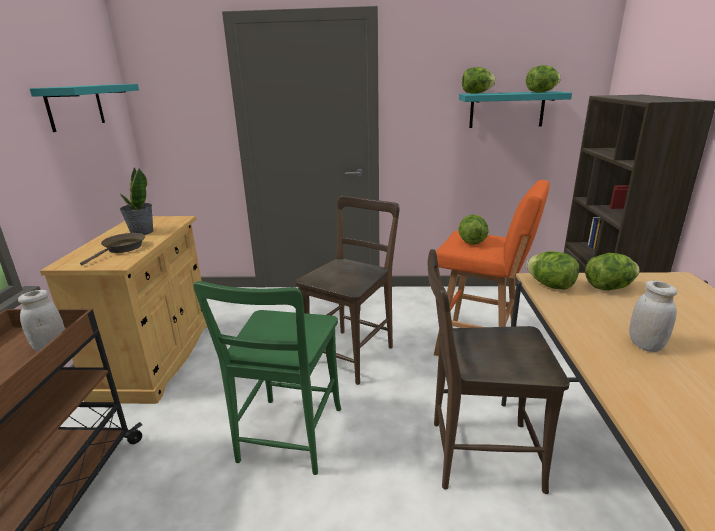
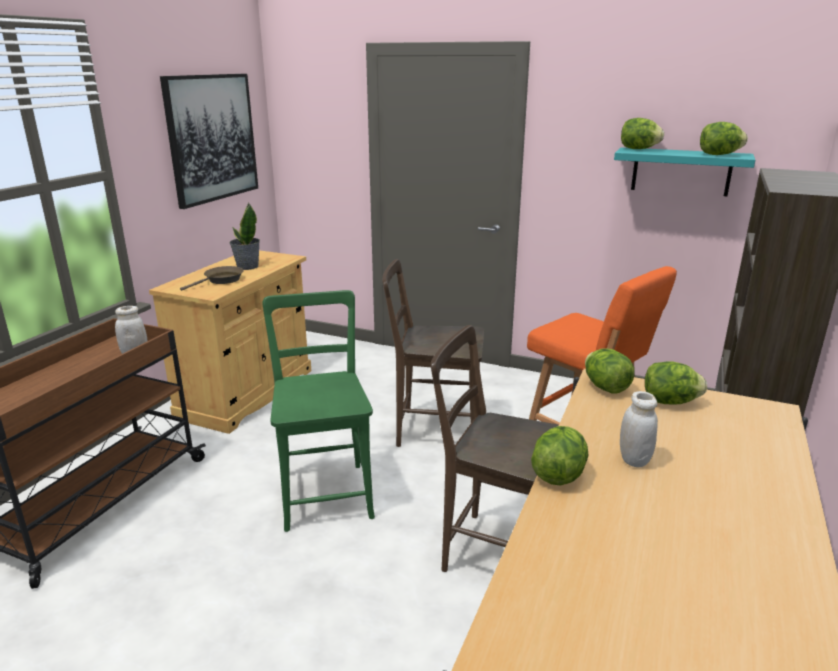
camera: 20 degrees right, 0 degrees up
(75, 107) = (212, 138): turquoise shelf -> picture
(288, 439) = (325, 491): green chair -> green chair turned 135 degrees clockwise
(352, 353) = (433, 430): brown chair -> brown chair turned 135 degrees counterclockwise
(471, 242) = (575, 328): lettuce -> lettuce (558, 475)

